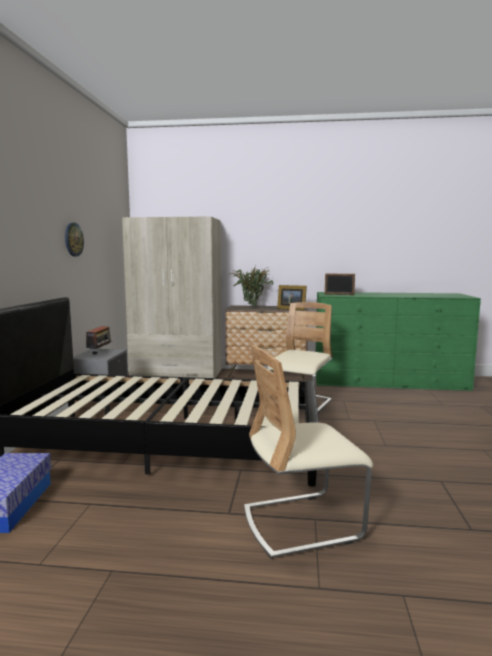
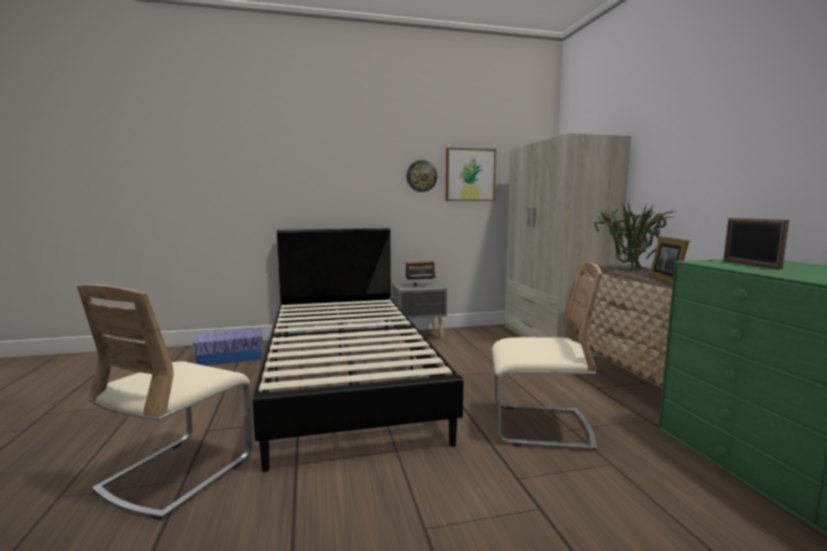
camera: 70 degrees right, 0 degrees up
(97, 239) = (470, 175): none -> picture
(301, 523) = (177, 472): beige chair -> beige chair turned 120 degrees counterclockwise

